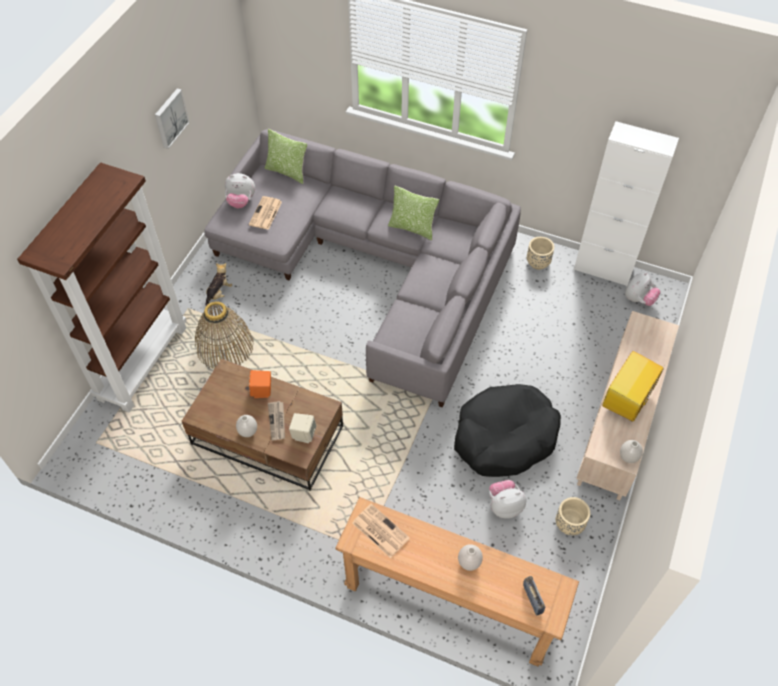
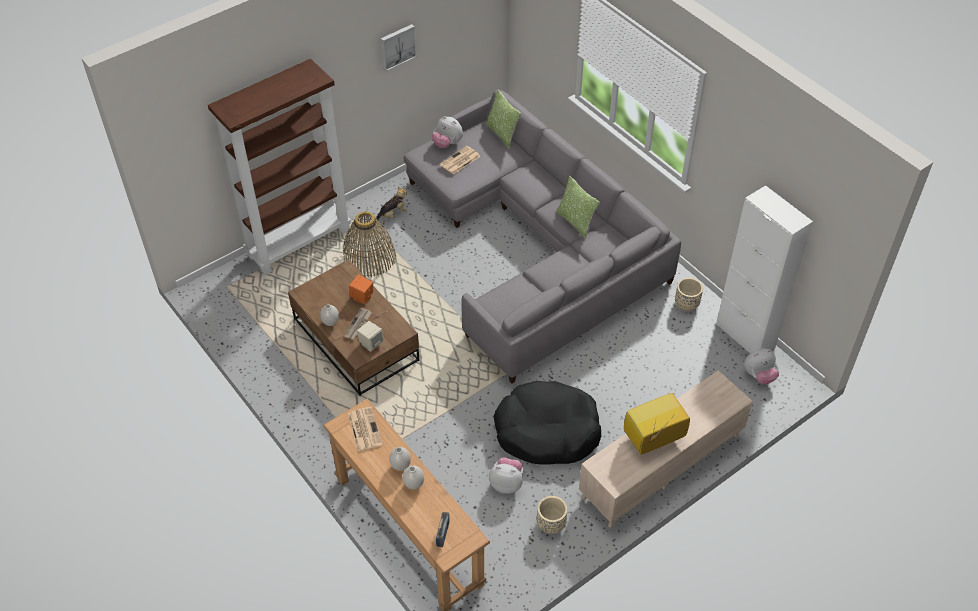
camera: 30 degrees right, 5 degrees down
(628, 457) = (618, 482): white vase -> white vase (401, 466)

